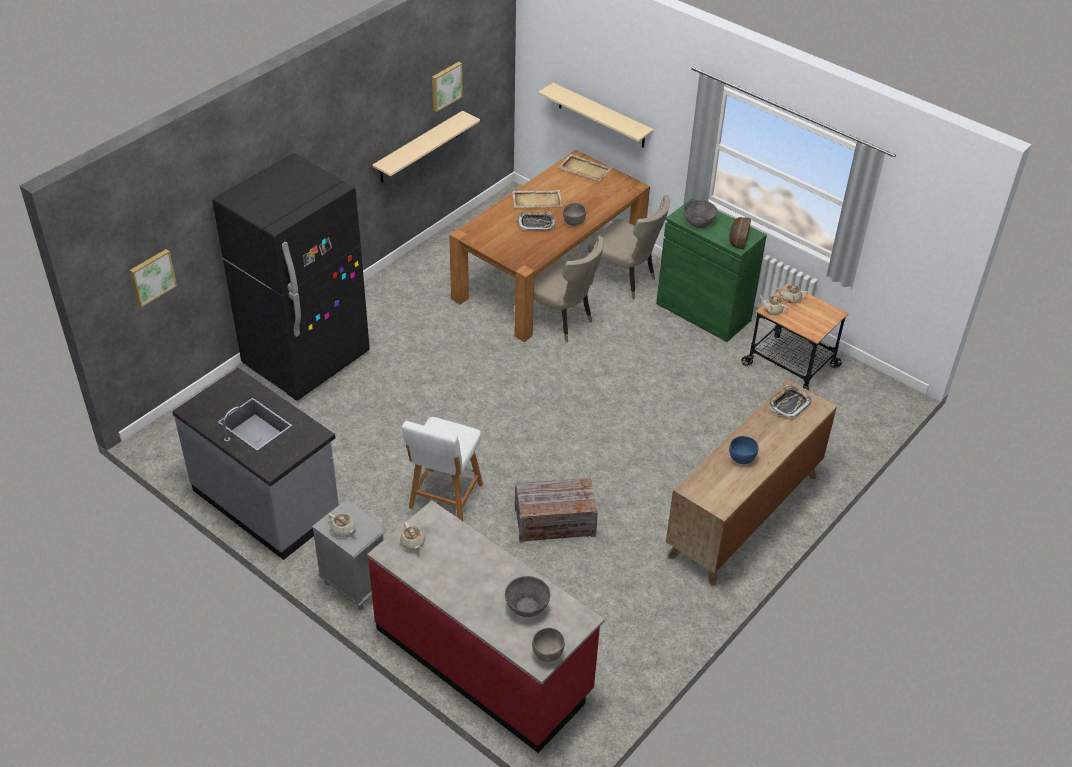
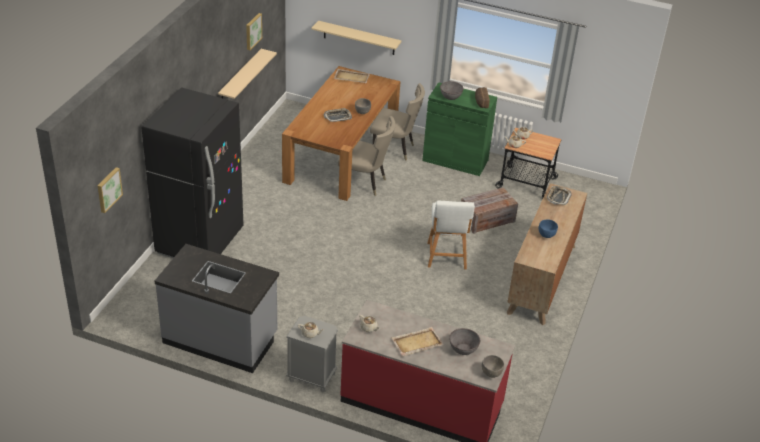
camera: 20 degrees left, 5 degrees down
(444, 499) = (344, 310): white stool -> white stool (446, 257)
(536, 200) = (329, 102): beige tray -> beige tray (416, 343)
(554, 522) = (424, 308): crate -> crate (487, 219)

